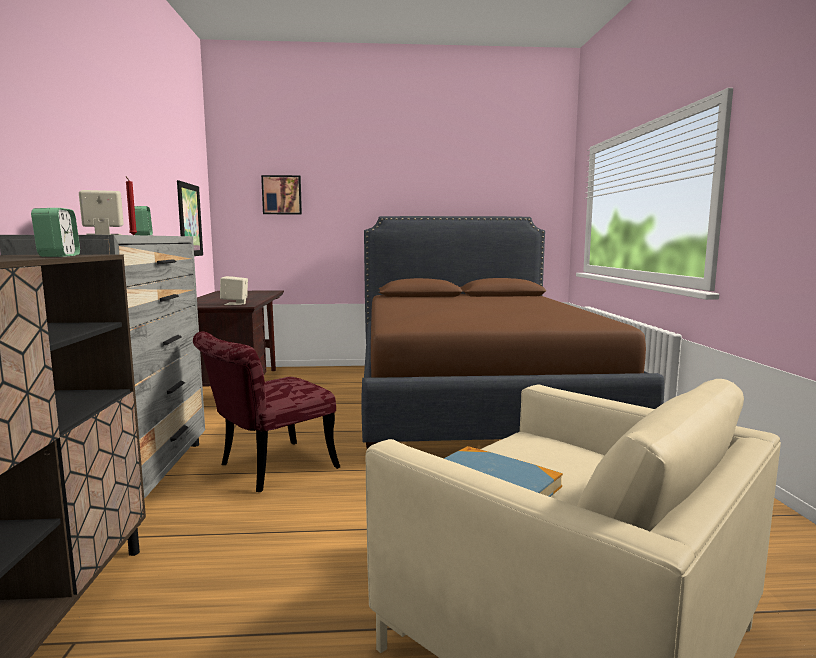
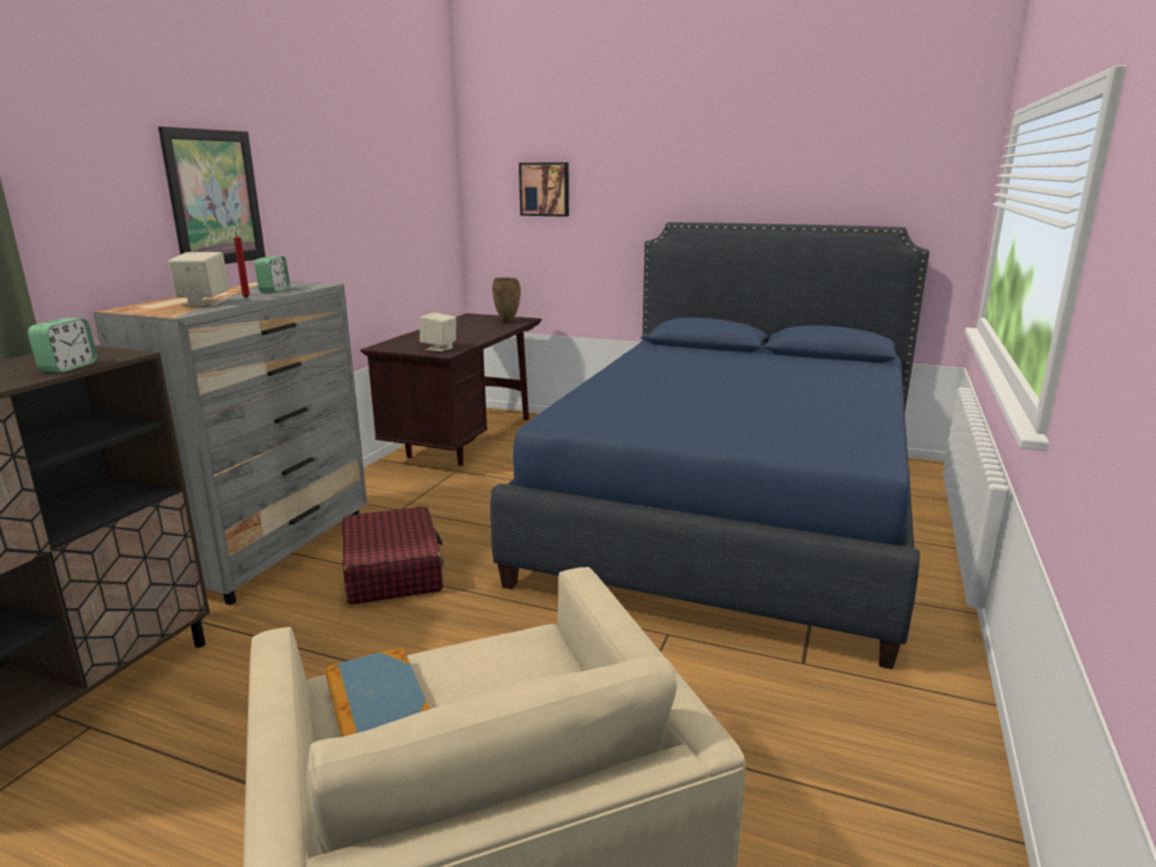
camera: 25 degrees right, 10 degrees up
(189, 220) = (417, 231): picture -> picture (215, 198)
(261, 292) = (507, 321): none -> brown vase
(267, 469) = (393, 570): red chair -> red suitcase
(474, 400) = (731, 511): brown bed -> blue bed

